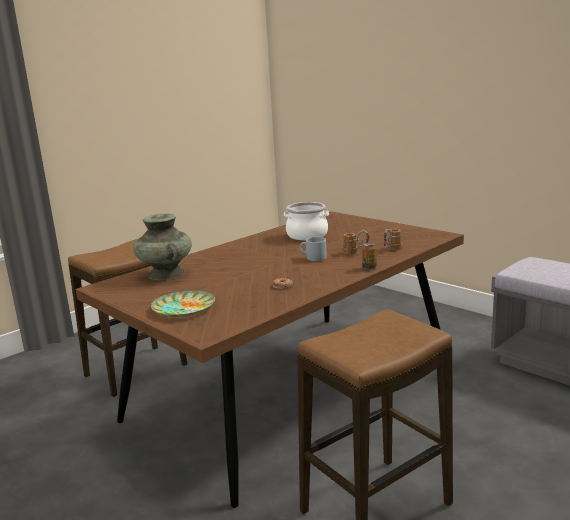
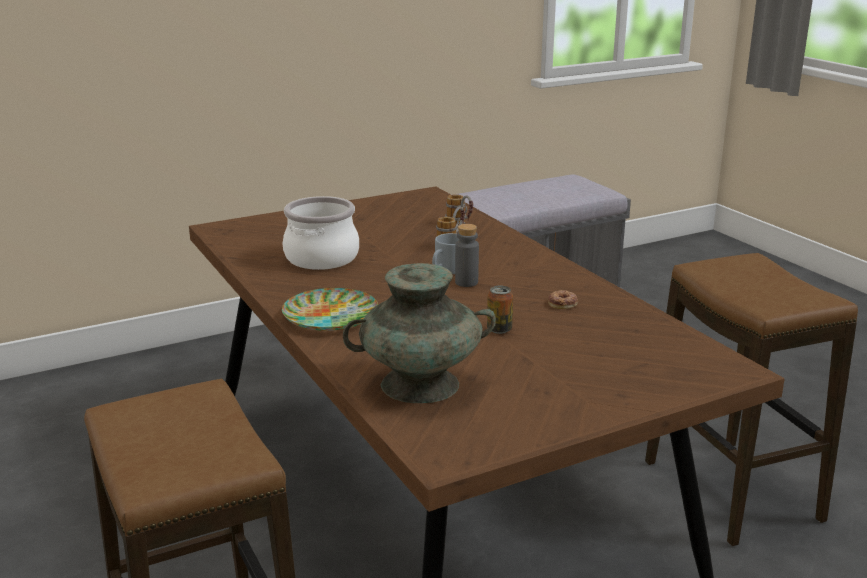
camera: 75 degrees left, 5 degrees up
(183, 308) = (618, 379): plate -> plate (331, 316)
(297, 263) = (466, 282): none -> grey bottle
(369, 267) = (526, 247): can -> can (499, 329)

